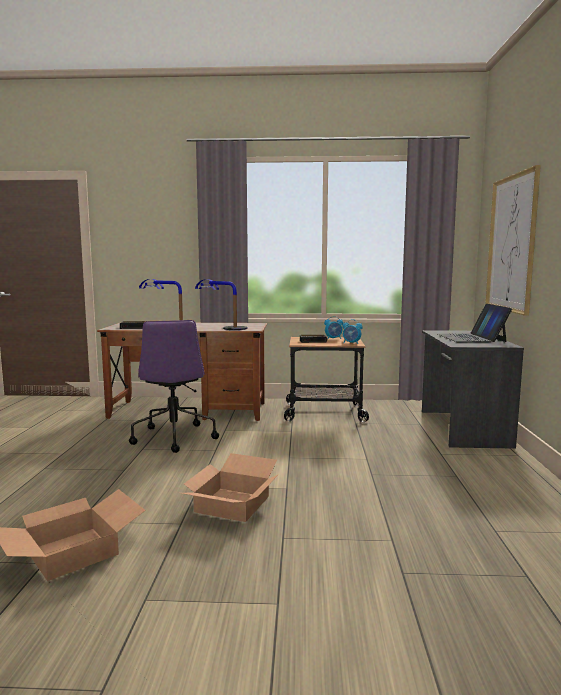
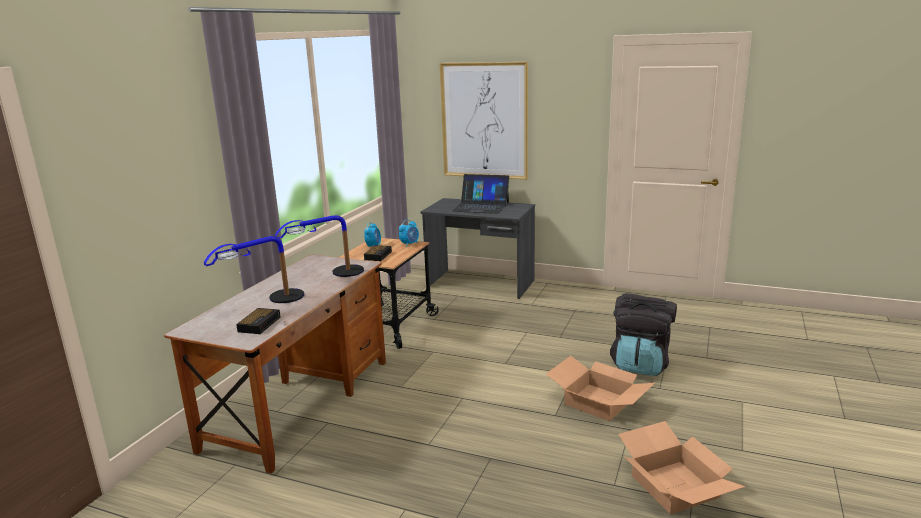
camera: 70 degrees left, 10 degrees up
(174, 437) = (401, 420): purple office chair -> none
(339, 523) = (641, 364): none -> black backpack

